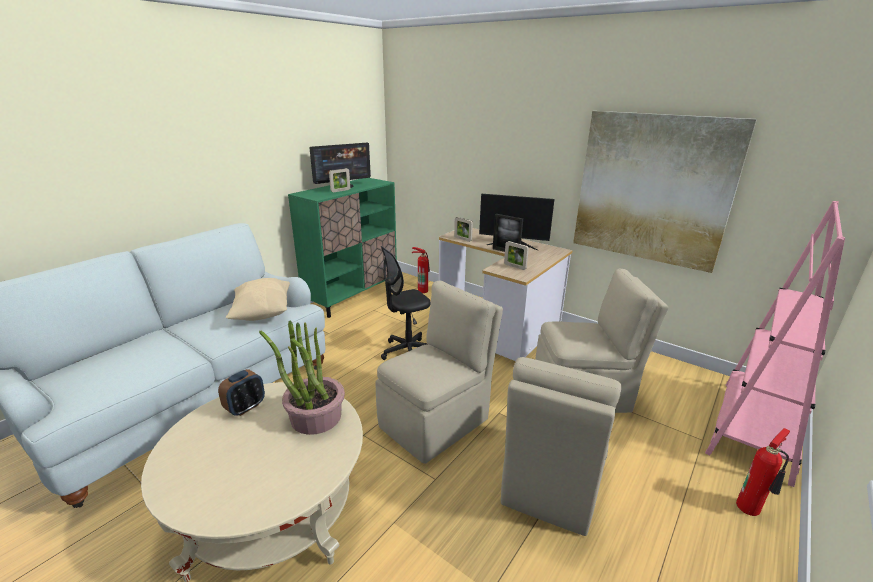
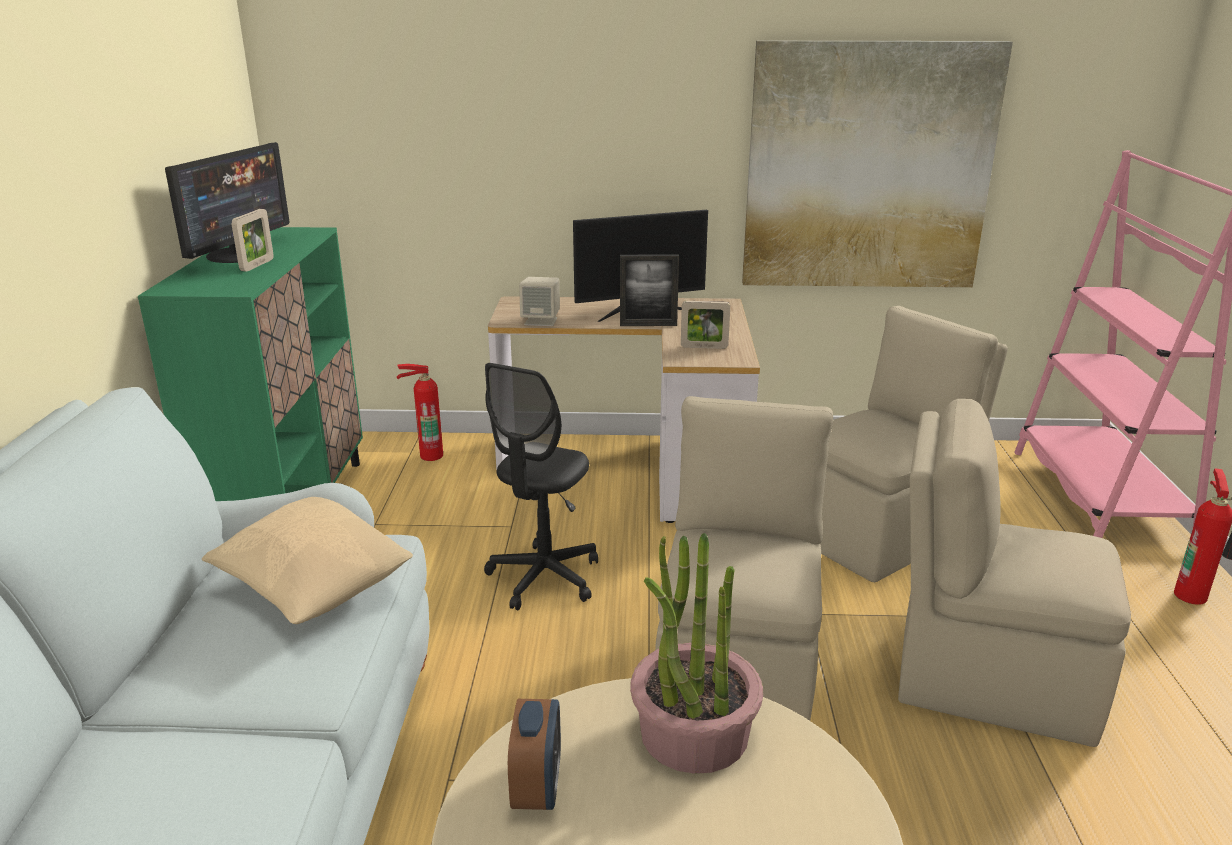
camera: 35 degrees left, 0 degrees up
(462, 239) = (541, 321): picture frame -> beige speaker
(552, 482) = (987, 678): beige chair -> beige chair turned 120 degrees clockwise

